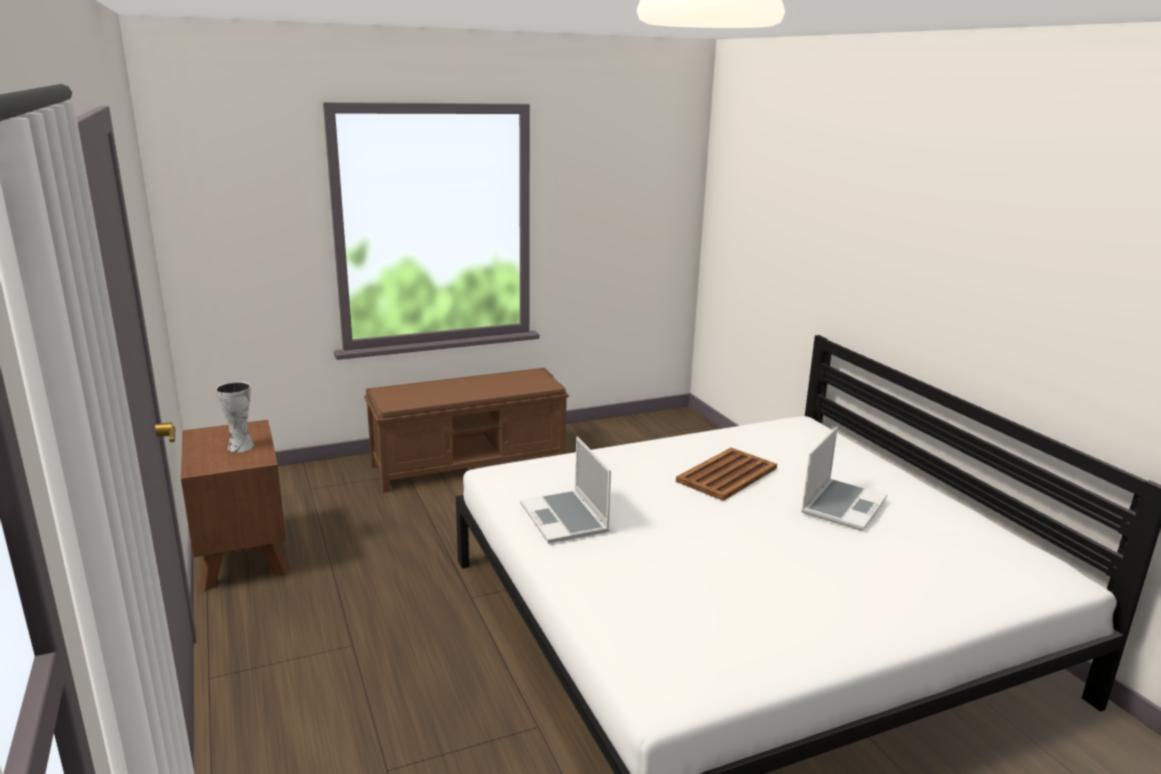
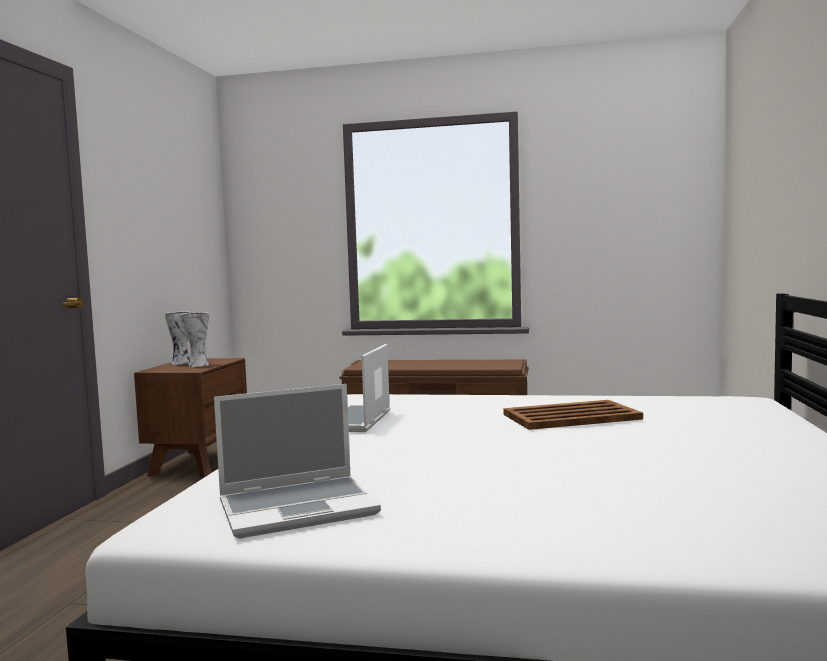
camera: 35 degrees right, 15 degrees down
(205, 445) = (181, 363): none -> vase
(842, 505) = (676, 448): laptop -> laptop (299, 508)

